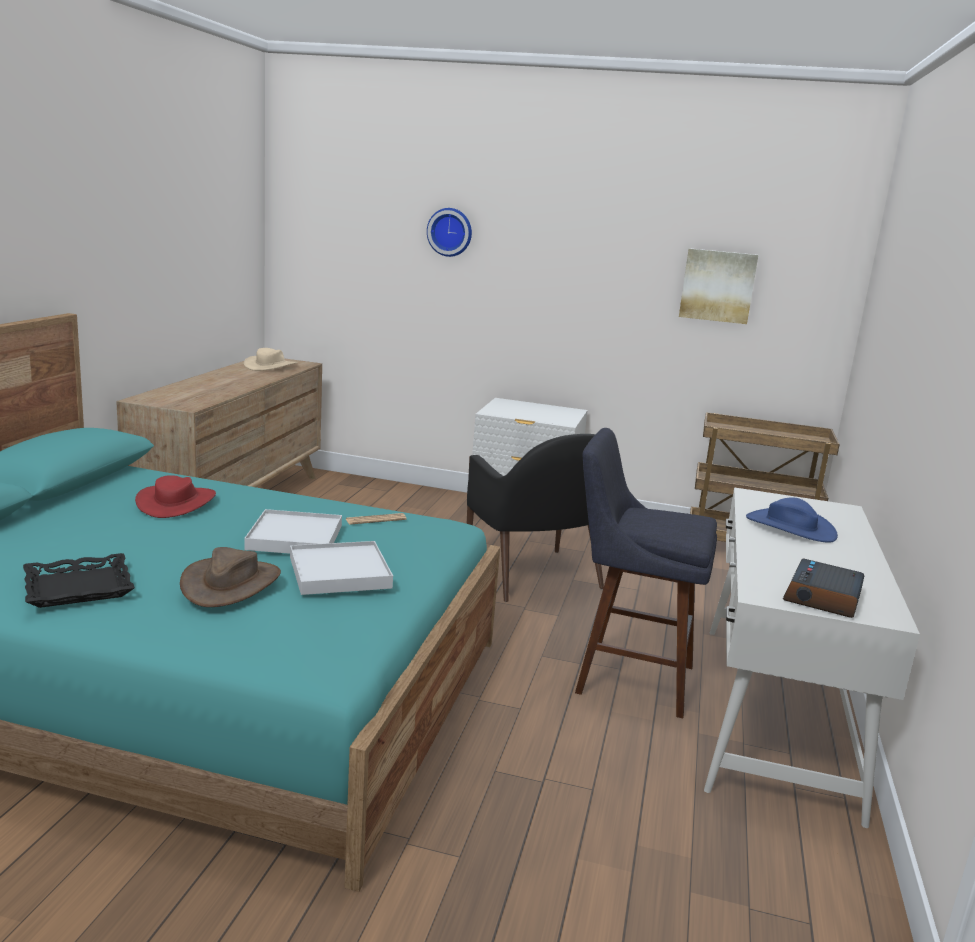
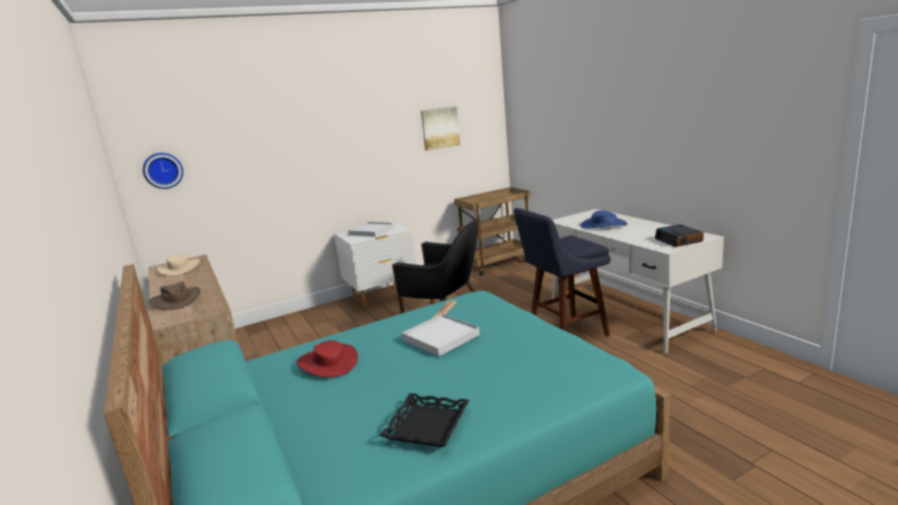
camera: 40 degrees left, 0 degrees up
(231, 583) = (492, 369): brown hat -> brown hat (176, 300)
(339, 572) = (511, 335): white tray -> white tray (371, 231)
(450, 232) = (273, 134): wall clock -> wall clock (163, 170)

